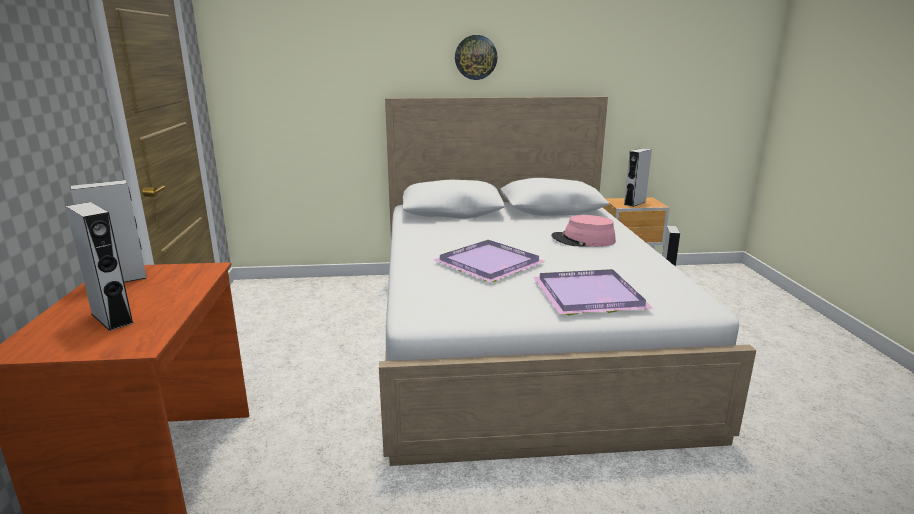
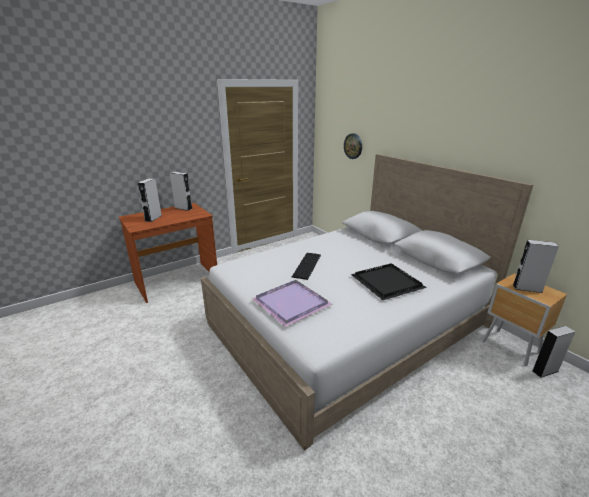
camera: 60 degrees right, 5 degrees up
(475, 57) = (435, 134): wall clock -> wall clock (353, 146)
(489, 264) = (305, 266): purple tray -> keyboard
(583, 240) = (387, 283): pink hat -> black tray

